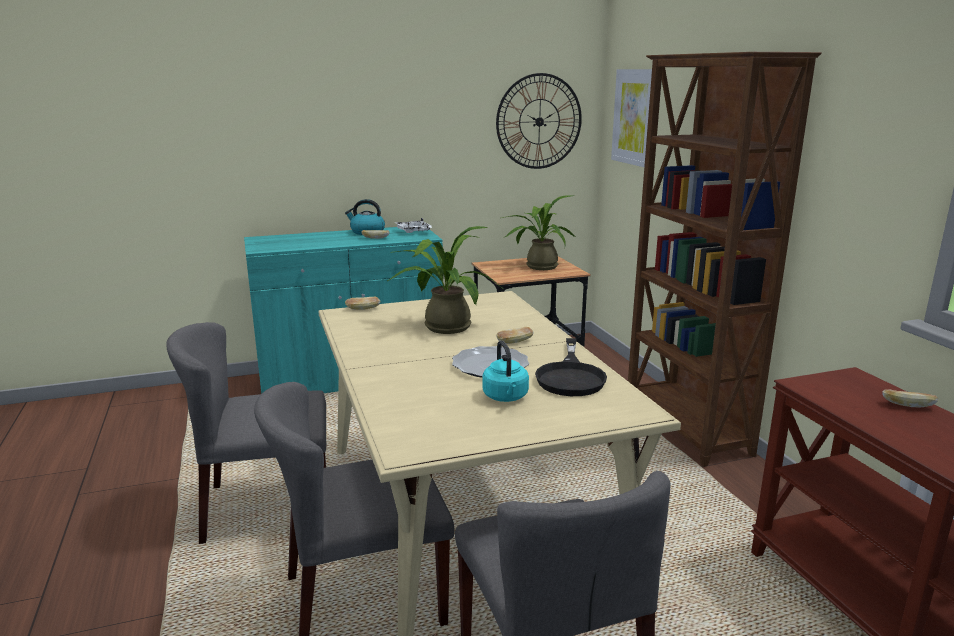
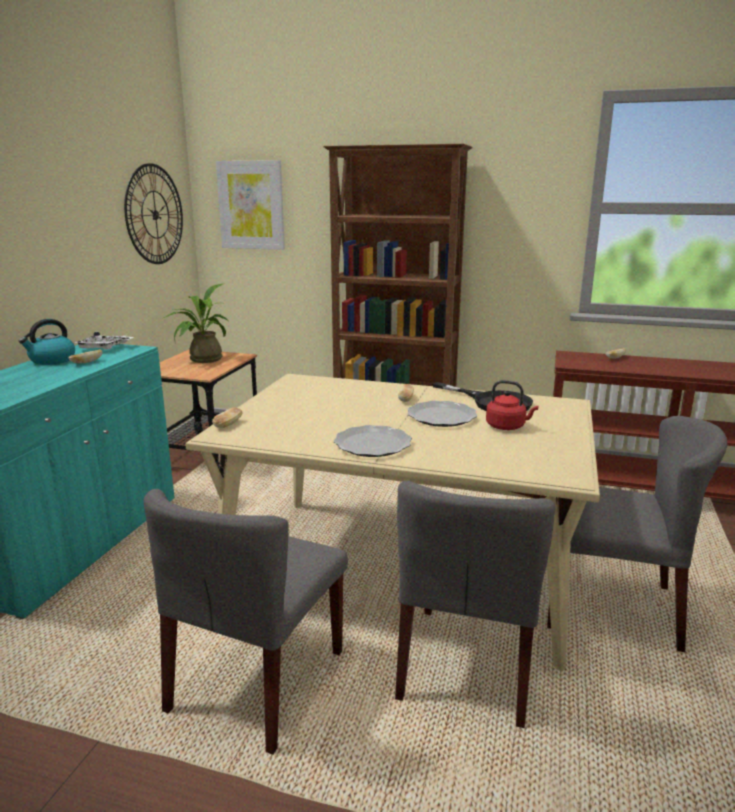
camera: 55 degrees left, 0 degrees up
(383, 358) = (372, 444): none -> plate
(443, 325) = (330, 409): potted plant -> none
(506, 397) = (507, 427): turquoise kettle -> red kettle

